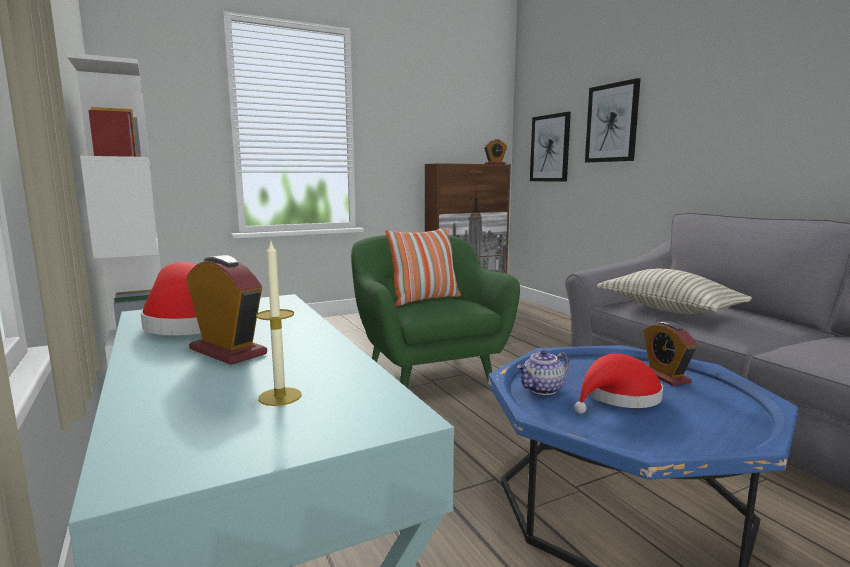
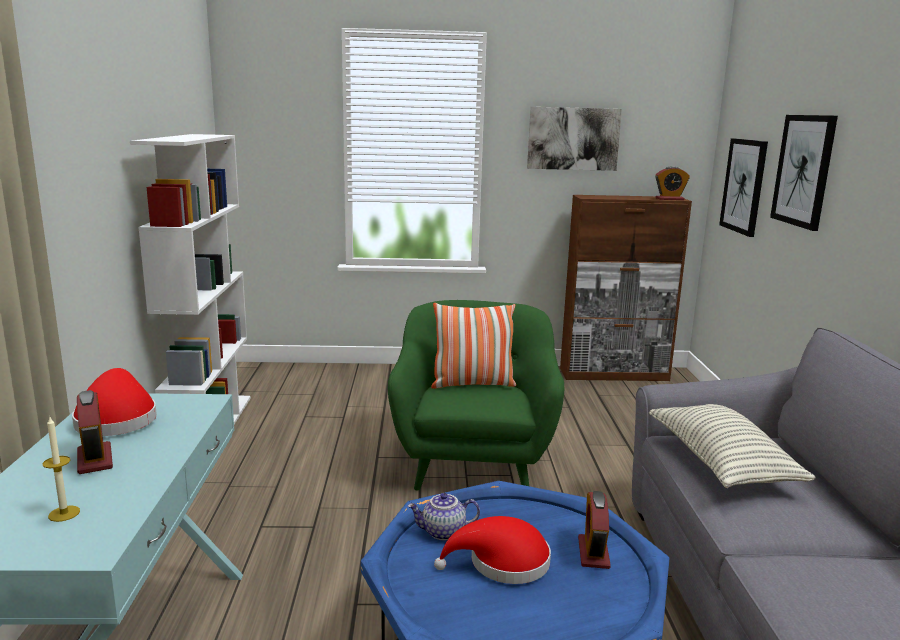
camera: 25 degrees right, 5 degrees up
(420, 120) = (573, 138): none -> picture

